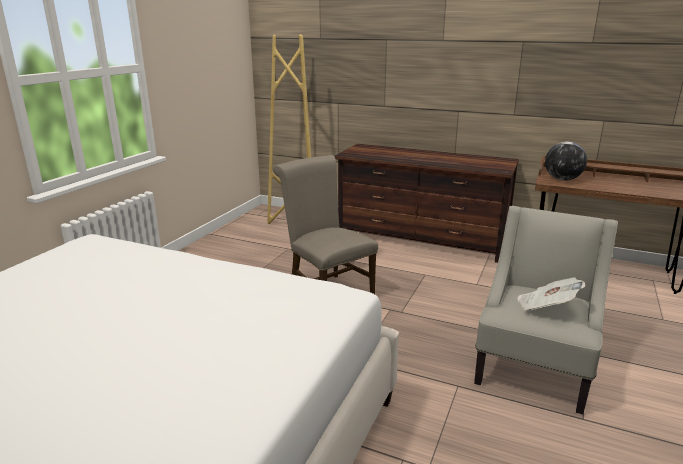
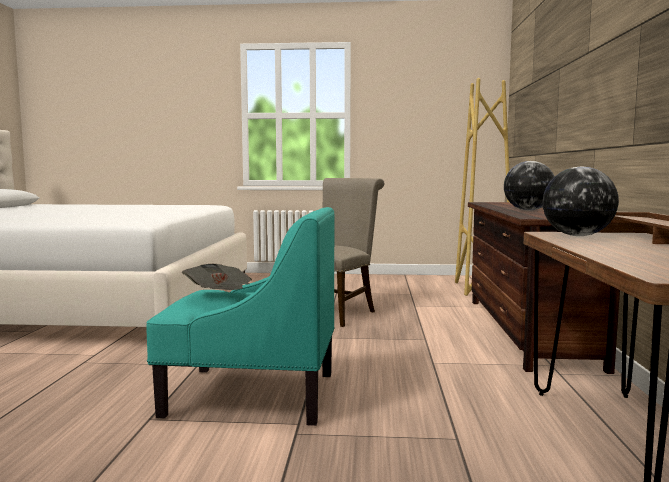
camera: 70 degrees right, 15 degrees down
(442, 160) = (528, 210): none -> globe
(534, 365) = (250, 395): grey armchair -> turquoise armchair

